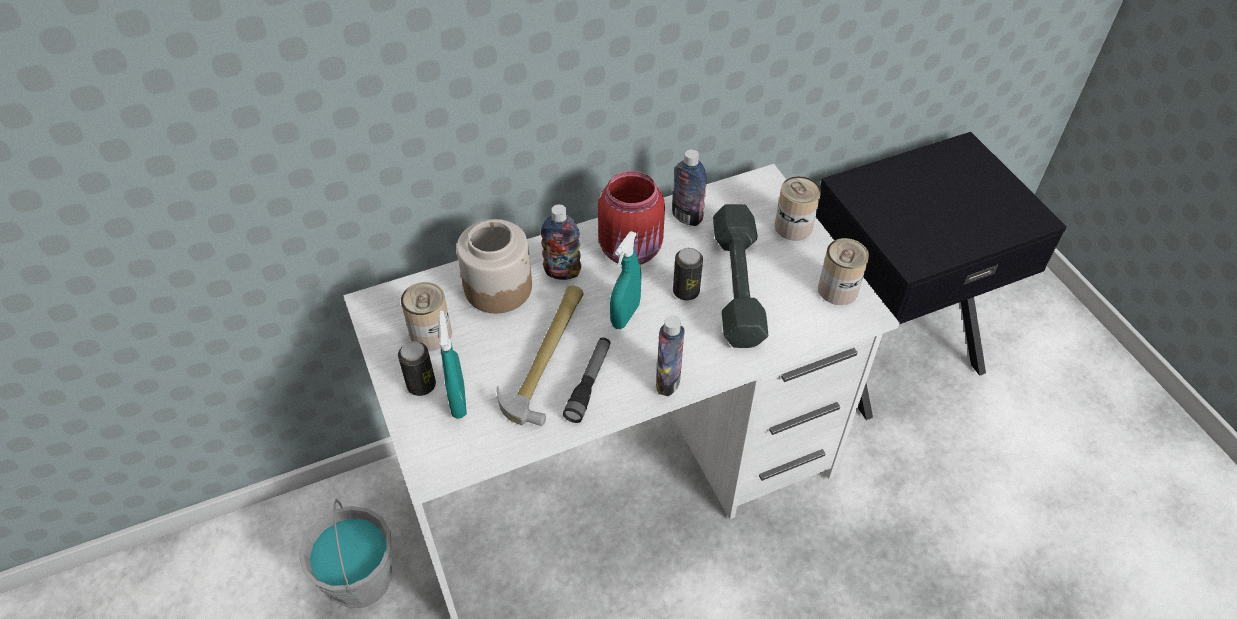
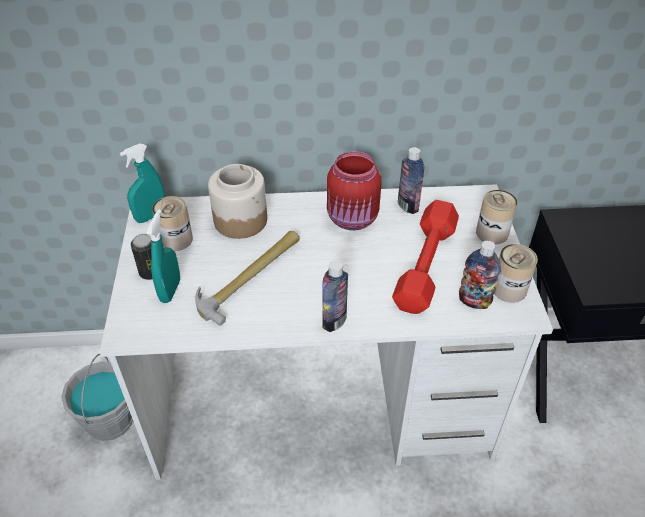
camera: 20 degrees right, 5 degrees down
(562, 272) = (293, 221): bottle -> bottle (474, 301)
(589, 383) = (272, 305): flashlight -> none
(625, 315) = (325, 264): turquoise spray bottle -> turquoise spray bottle (151, 216)
(686, 291) = (381, 259): can -> none
(738, 285) = (426, 264): grey dumbbell -> red dumbbell

